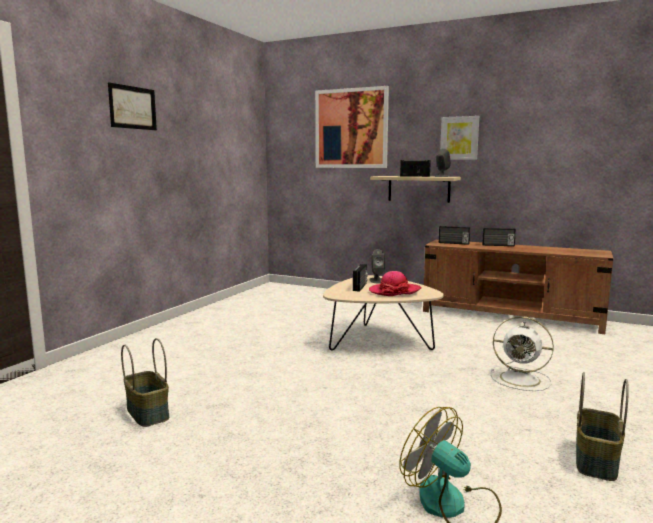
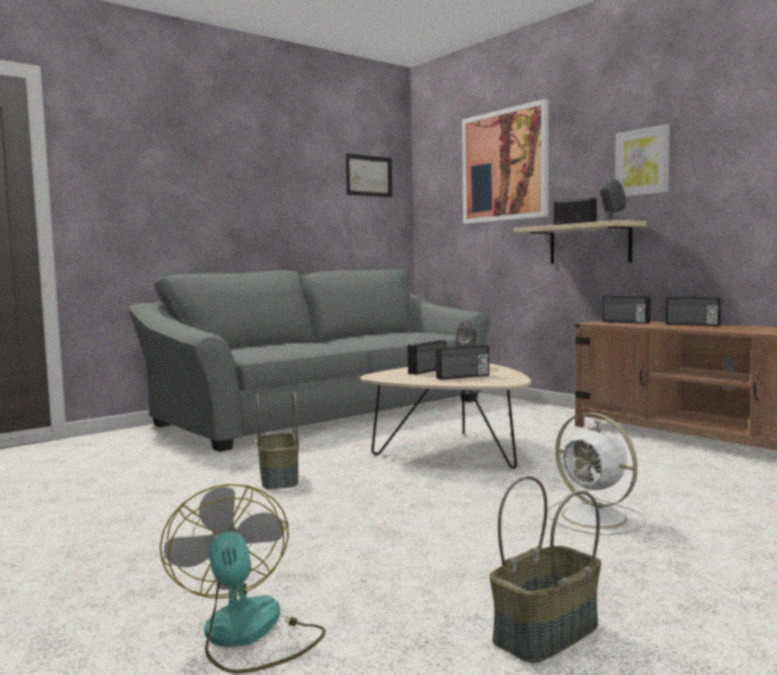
camera: 25 degrees right, 5 degrees down
(132, 107) = (196, 152): picture -> picture (369, 176)
(148, 413) = (86, 488): basket -> basket (280, 479)
(243, 316) = (327, 412): none -> grey sofa
(394, 291) = (463, 377): hat -> radio

